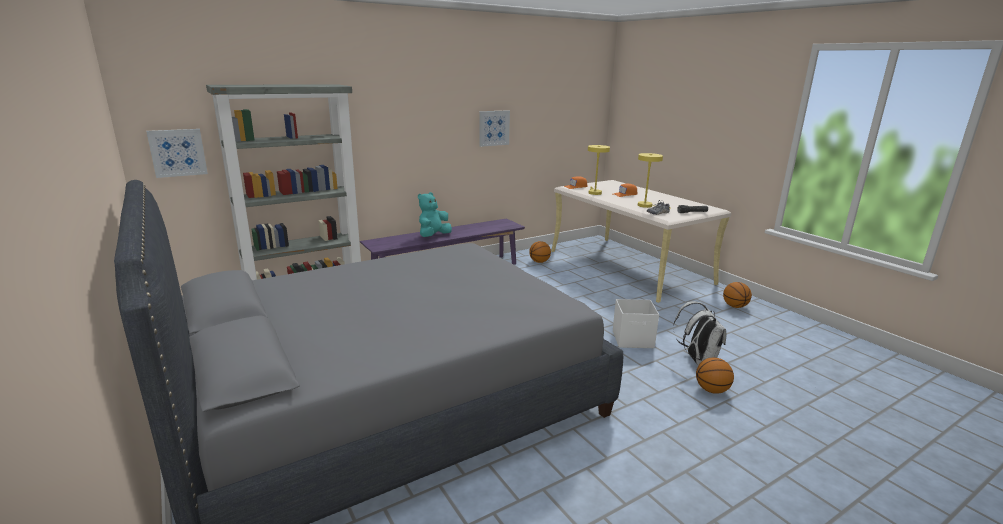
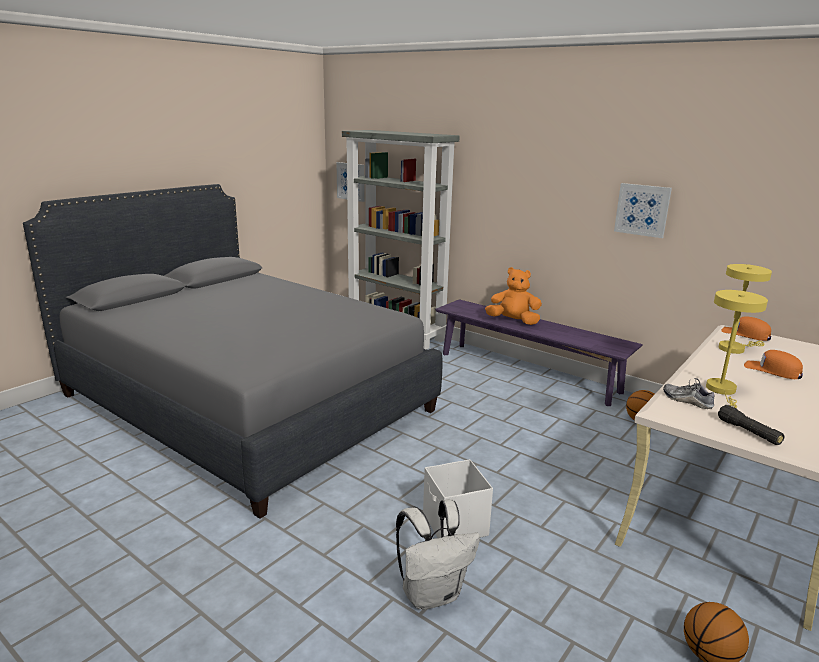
camera: 70 degrees right, 0 degrees up
(433, 236) = (513, 321): turquoise plush toy -> orange plush toy
(712, 390) = (348, 608): basketball -> none

